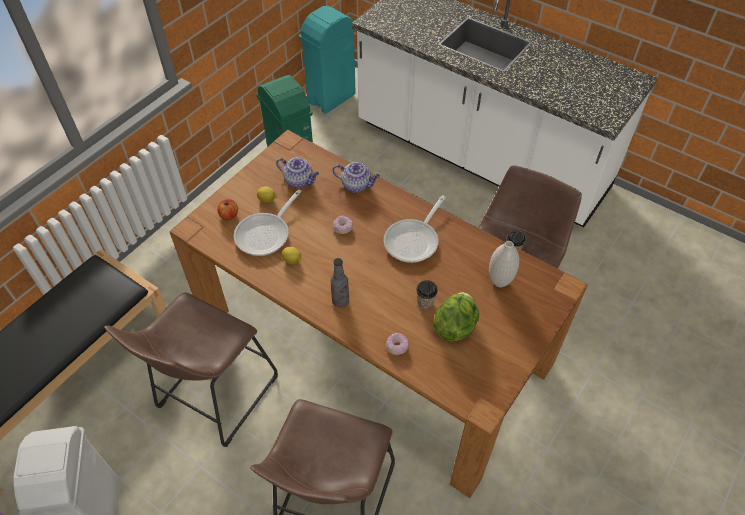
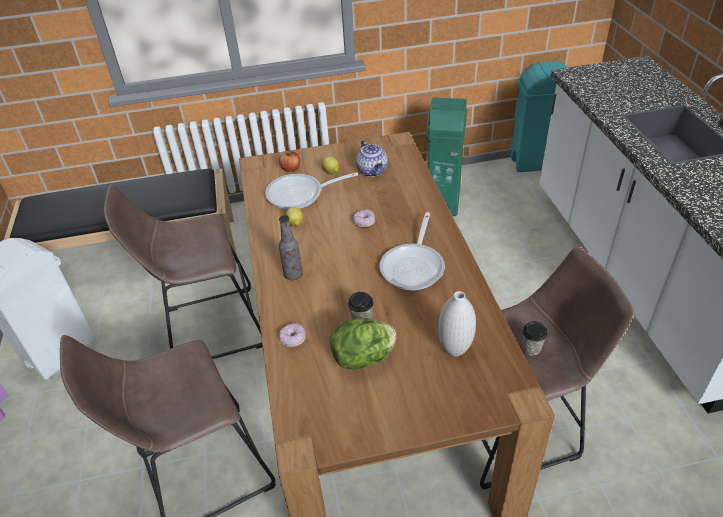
camera: 45 degrees right, 10 degrees down
(357, 185) = (416, 197): teapot -> none
(414, 240) = (414, 266): frying pan -> frying pan turned 60 degrees counterclockwise

